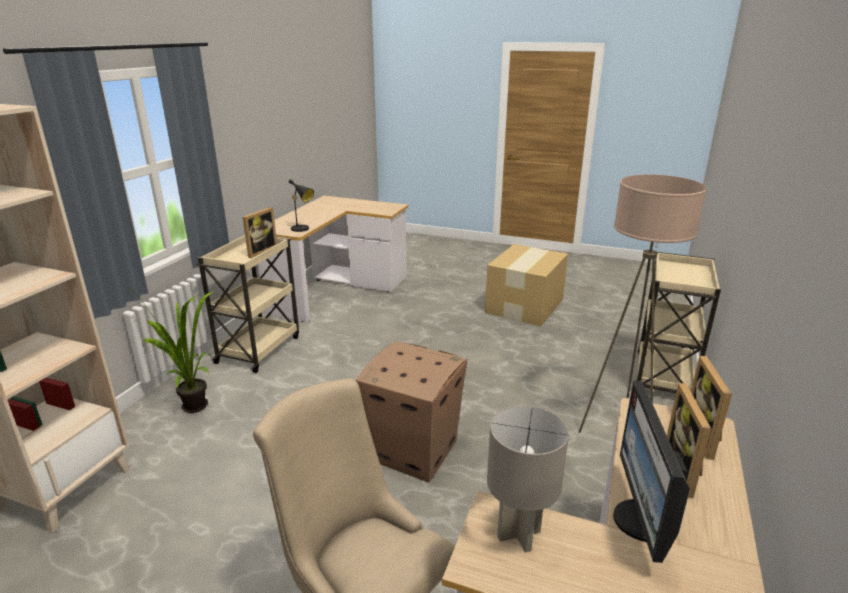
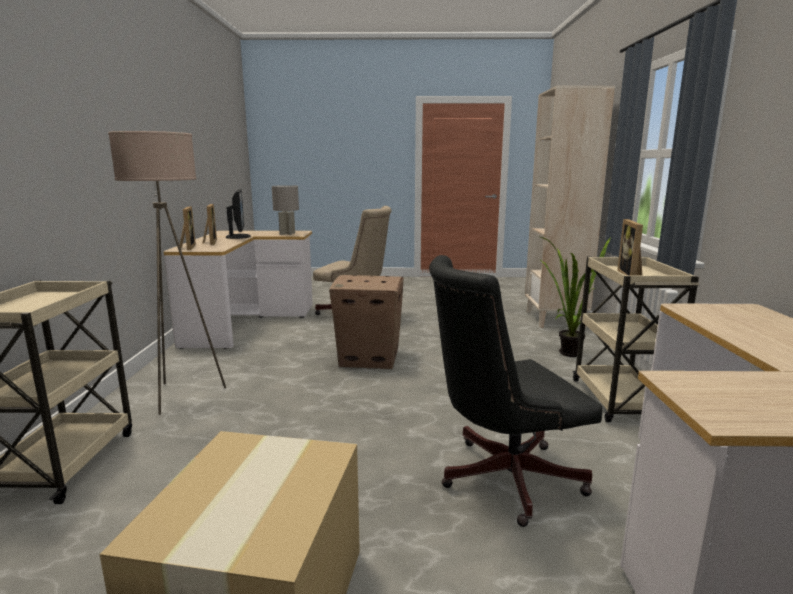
camera: 160 degrees right, 10 degrees down
(302, 229) = (698, 314): black table lamp -> none
(400, 324) = (501, 478): none -> black office chair

